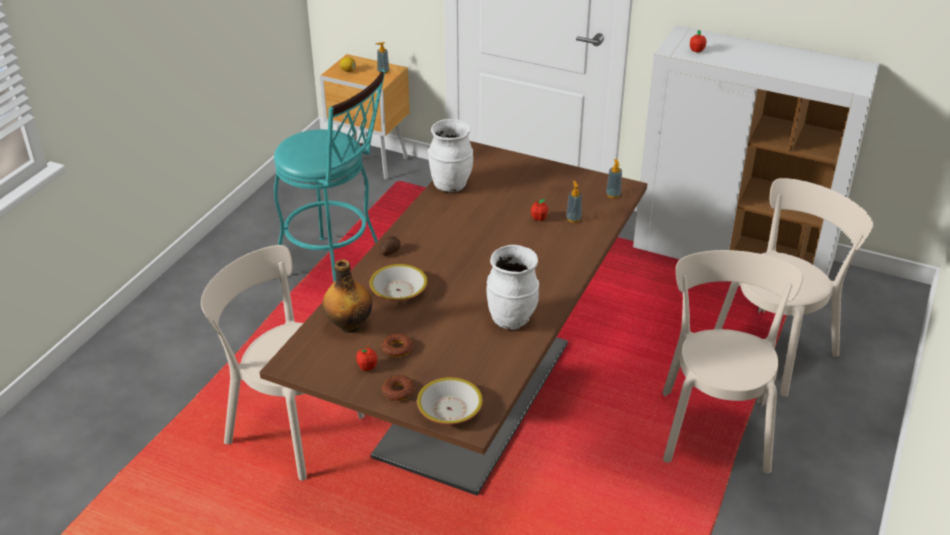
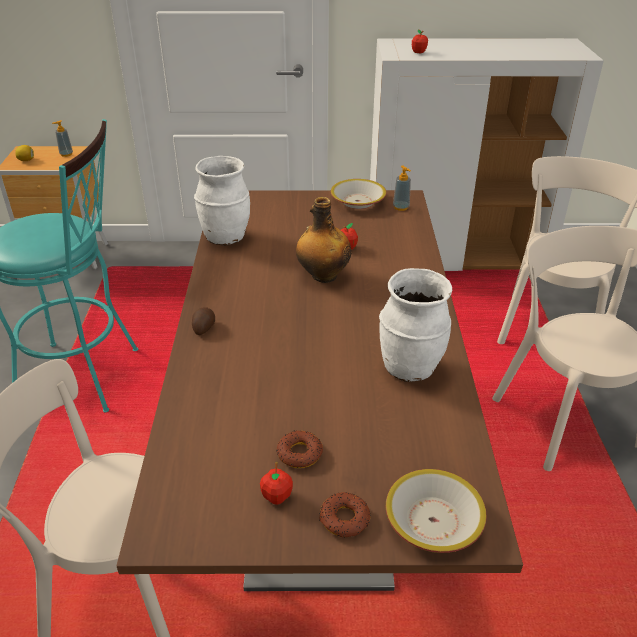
camera: 25 degrees left, 0 degrees up
(349, 325) = (212, 441): bottle -> bottle (323, 276)
(398, 291) = (247, 374): bowl -> bowl (357, 201)
(573, 219) = (382, 239): soap dispenser -> none

